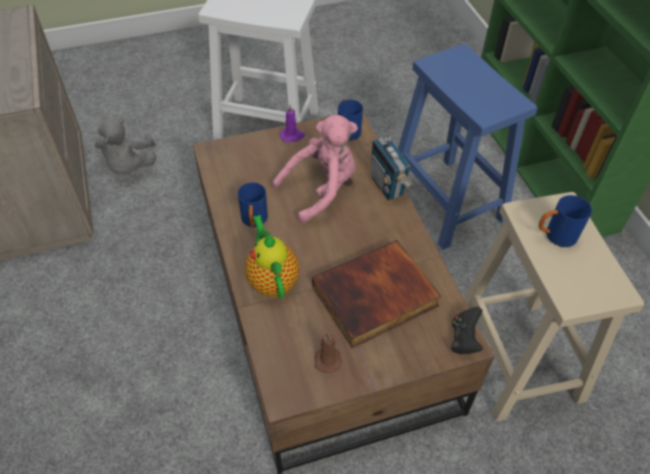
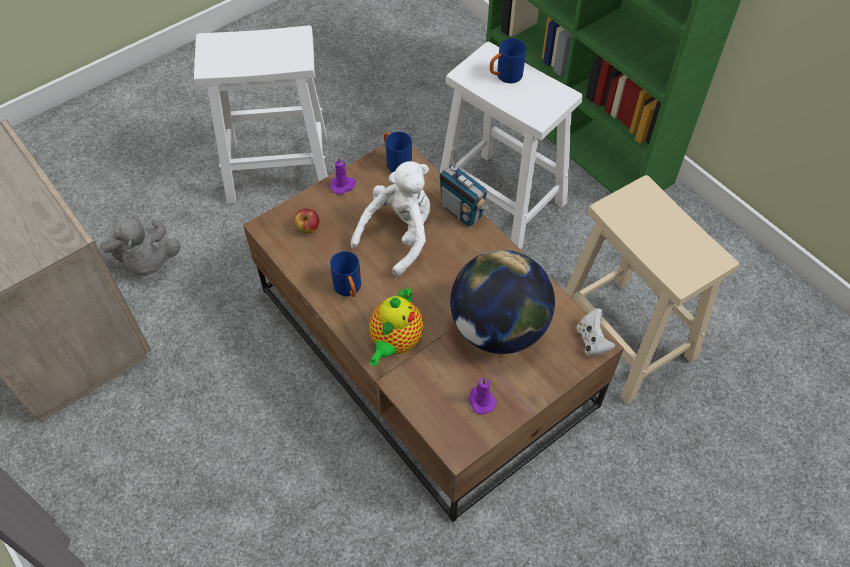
camera: 20 degrees left, 5 degrees up
(244, 162) = (308, 228): none -> apple
(272, 279) = (395, 342): teapot -> teapot turned 120 degrees counterclockwise
(321, 189) = (399, 235): pink plush toy -> white plush toy
(327, 359) = (481, 400): brown candle -> purple candle
(375, 298) = (498, 328): book -> globe
(448, 203) = (503, 201): blue stool -> white stool
(464, 339) = (592, 341): black game controller -> white game controller
(555, 236) = (646, 224): blue mug -> blue mug (505, 77)

